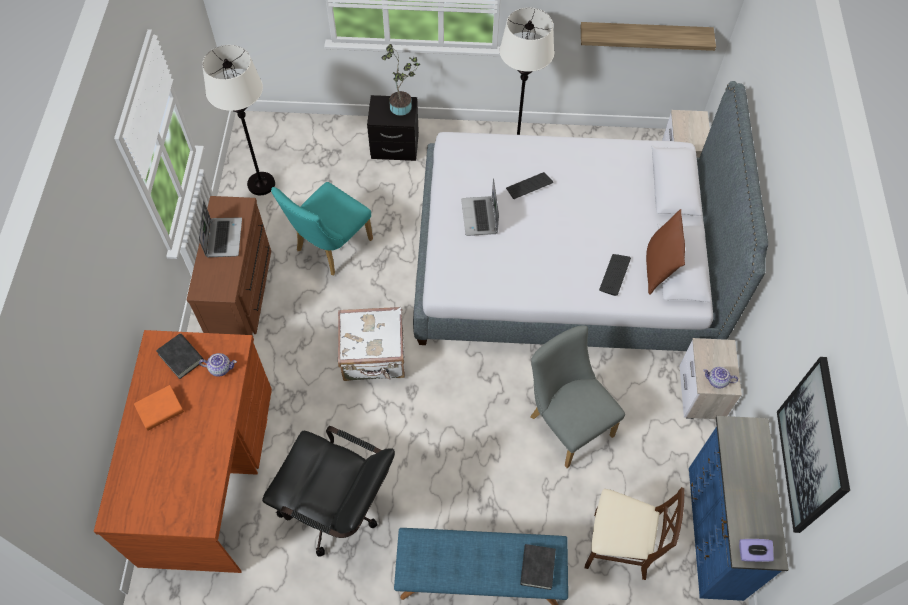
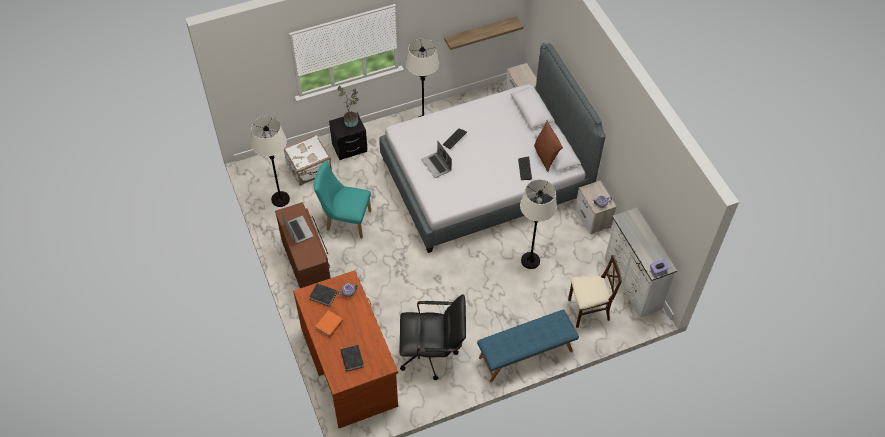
camera: 25 degrees left, 5 degrees down
(330, 248) = (345, 220): turquoise chair -> turquoise chair turned 90 degrees clockwise
(374, 356) = (406, 269): white suitcase -> white suitcase (310, 169)
(537, 568) = (557, 328): black book -> black book (352, 359)
(566, 422) = (530, 260): grey chair -> white floor lamp
(713, 532) = (631, 284): blue dresser -> white dresser
(813, 447) = (664, 204): picture -> none

